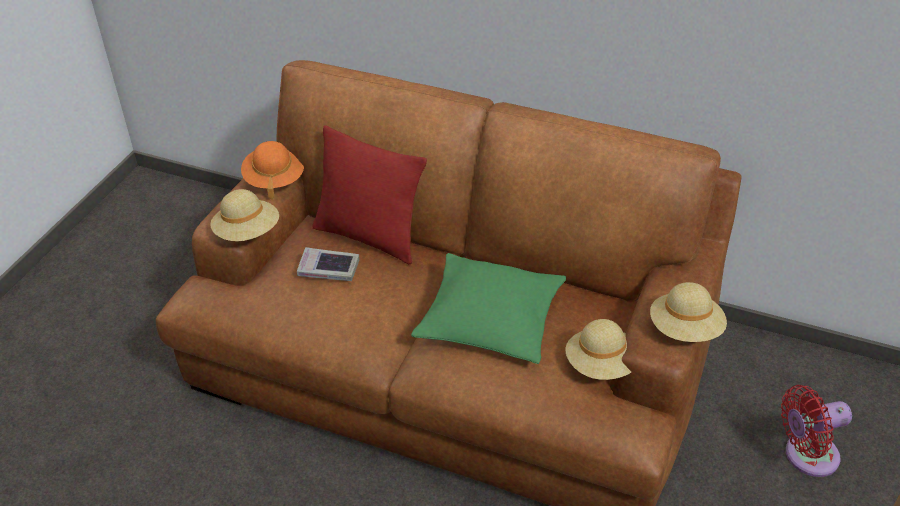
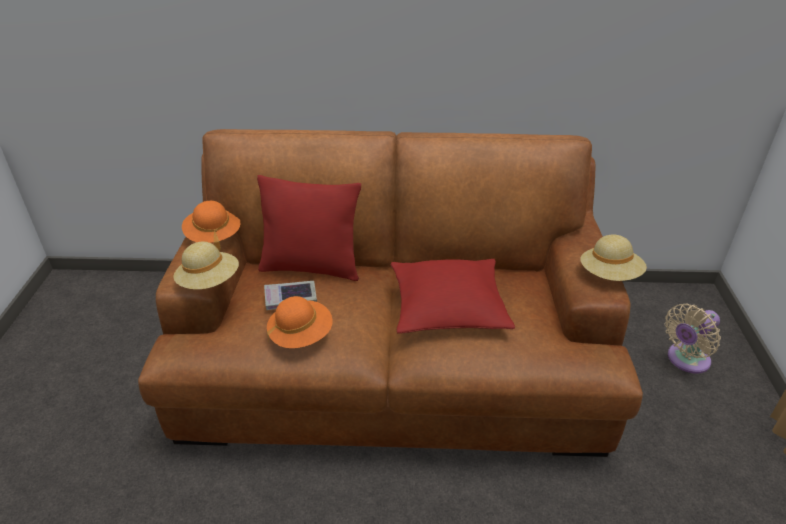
camera: 20 degrees left, 5 degrees down
(320, 312) = (301, 335): none -> orange hat
(490, 319) = (448, 306): green pillow -> red pillow
(601, 365) = (554, 320): beige hat -> none
(806, 456) = (685, 360): red fan -> beige fan

